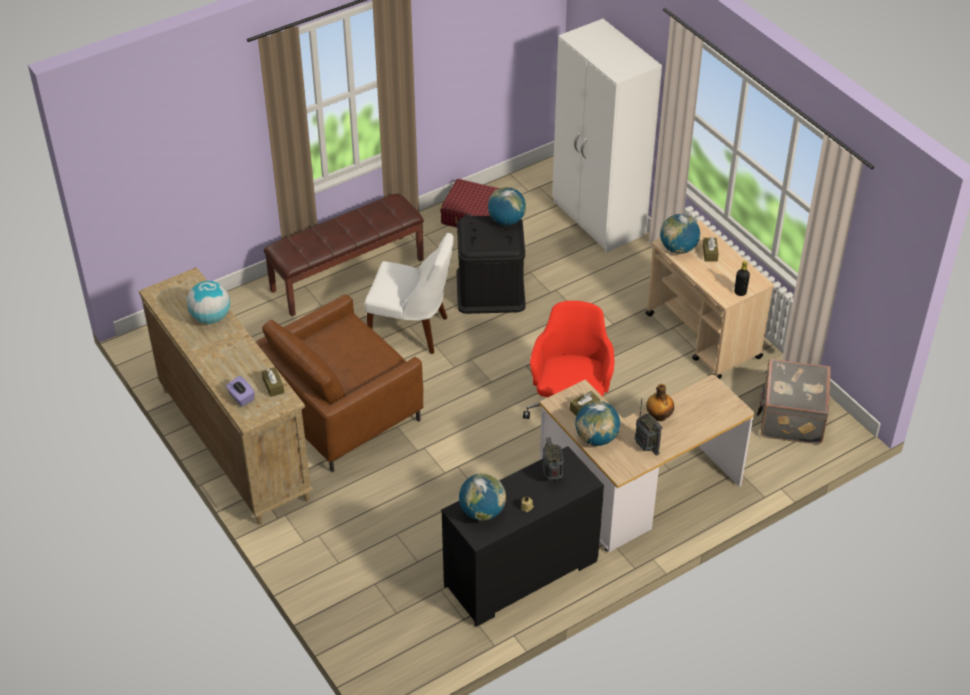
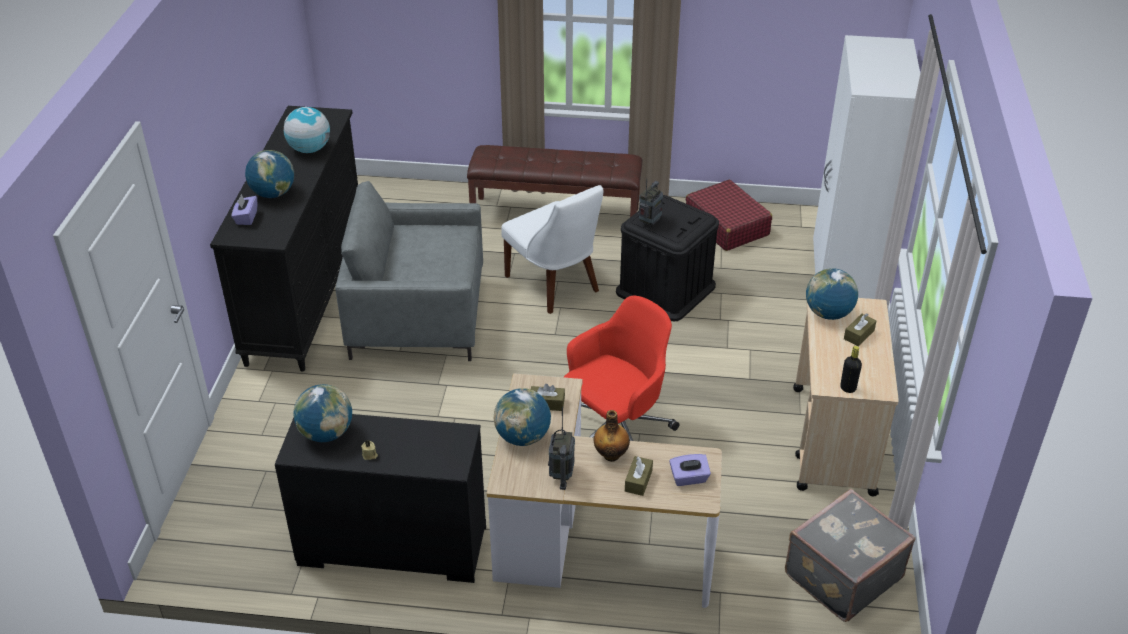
camera: 40 degrees right, 5 degrees down
(234, 443) = (307, 294): beige dresser -> black dresser
(273, 386) = (281, 222): brown tissue box -> brown tissue box (638, 481)
(341, 411) = (417, 316): brown armchair -> grey armchair
(506, 221) = (698, 216): globe -> globe (273, 194)
(552, 476) = (429, 442): radio -> radio (649, 222)
(717, 403) = (689, 478): none -> purple tissue box

